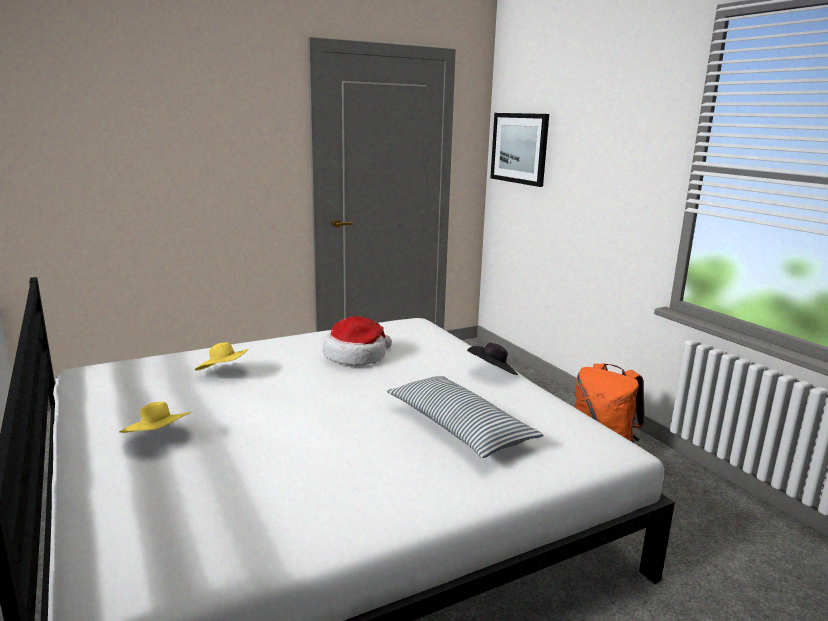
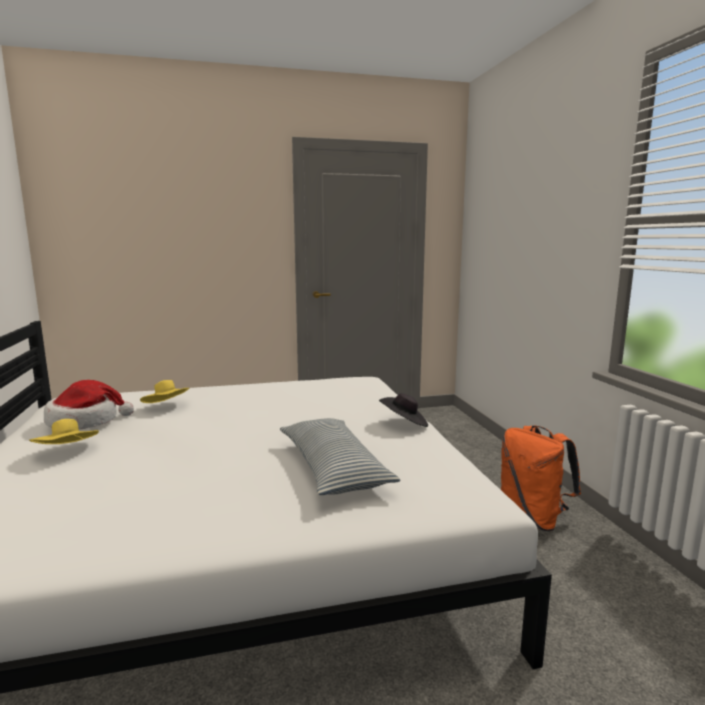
camera: 15 degrees right, 5 degrees down
(356, 356) = (289, 402): hat -> hat (85, 421)
(519, 148) = (484, 227): picture -> none

